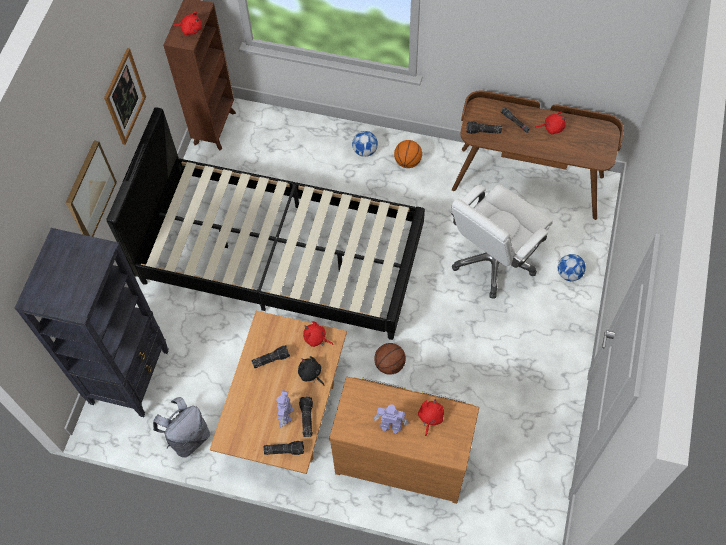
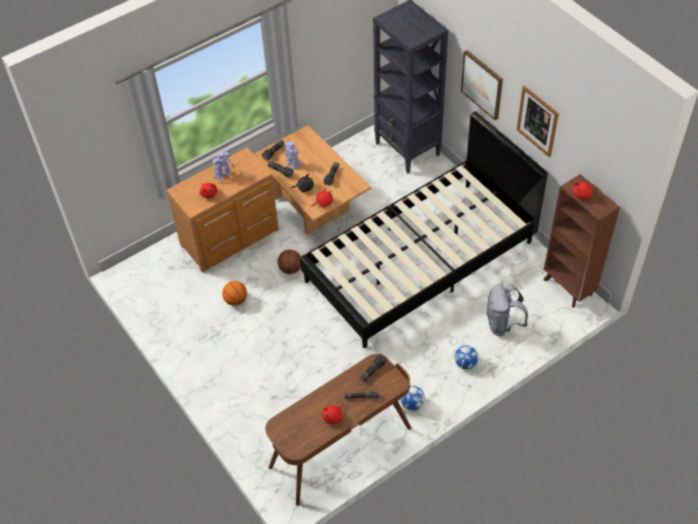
camera: 130 degrees right, 10 degrees down
(188, 437) = (344, 155): grey backpack -> grey backpack (502, 324)
(407, 162) = (431, 383): basketball -> basketball (236, 300)
(493, 261) = (301, 375): white office chair -> none
(569, 274) = (247, 413): football -> football (412, 404)

